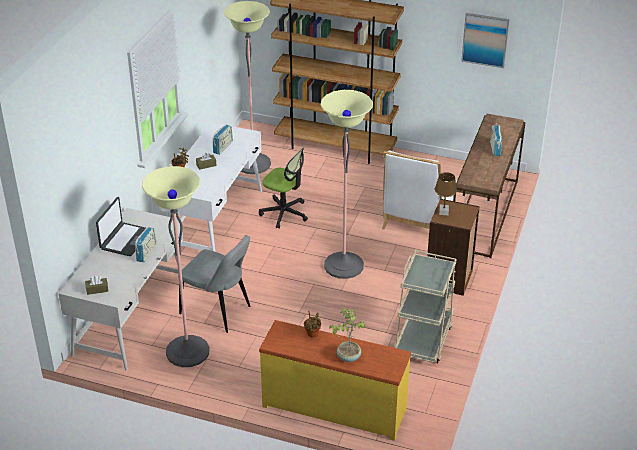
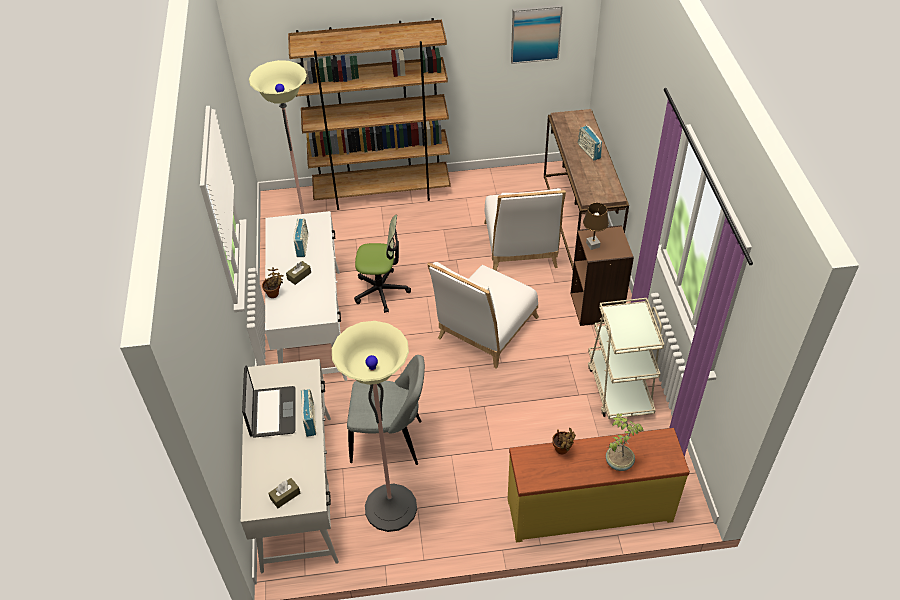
camera: 25 degrees left, 10 degrees up
(344, 266) = (484, 332): floor lamp -> white chair

